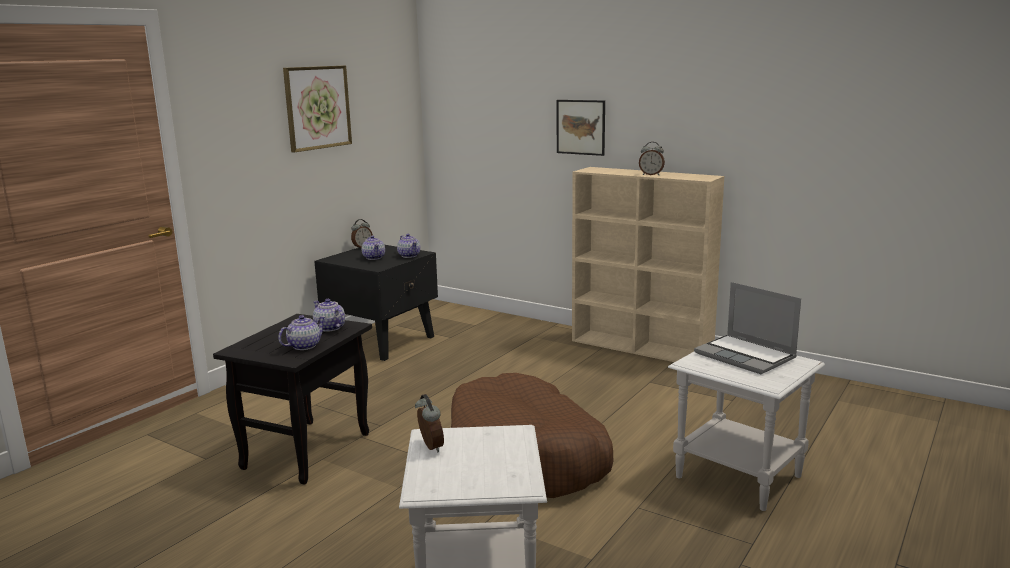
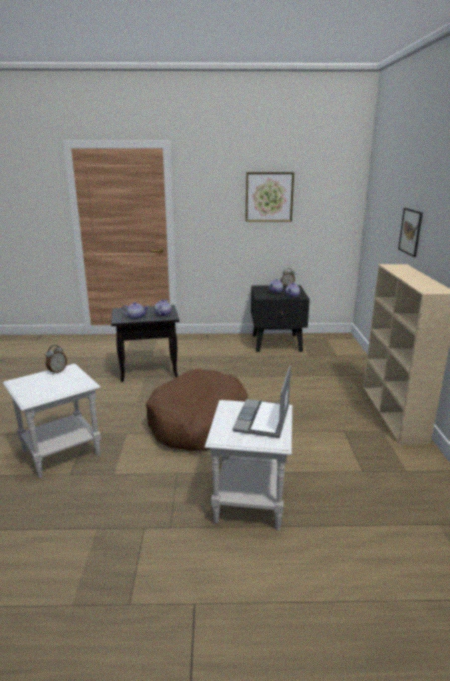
camera: 55 degrees right, 5 degrees up
(651, 175) = (410, 278): alarm clock -> none

